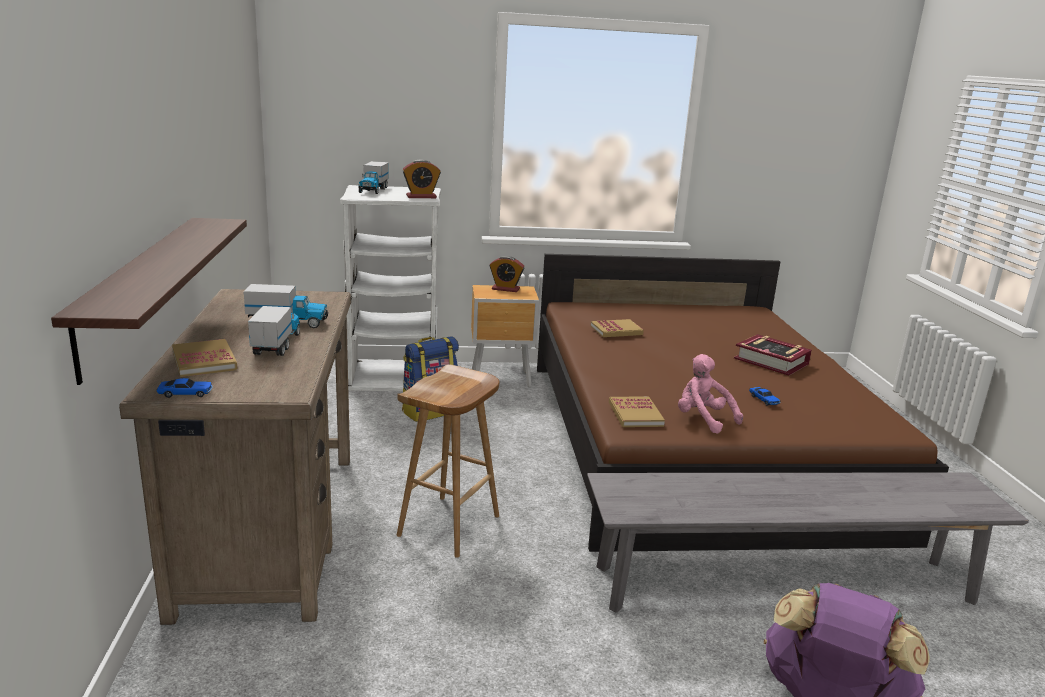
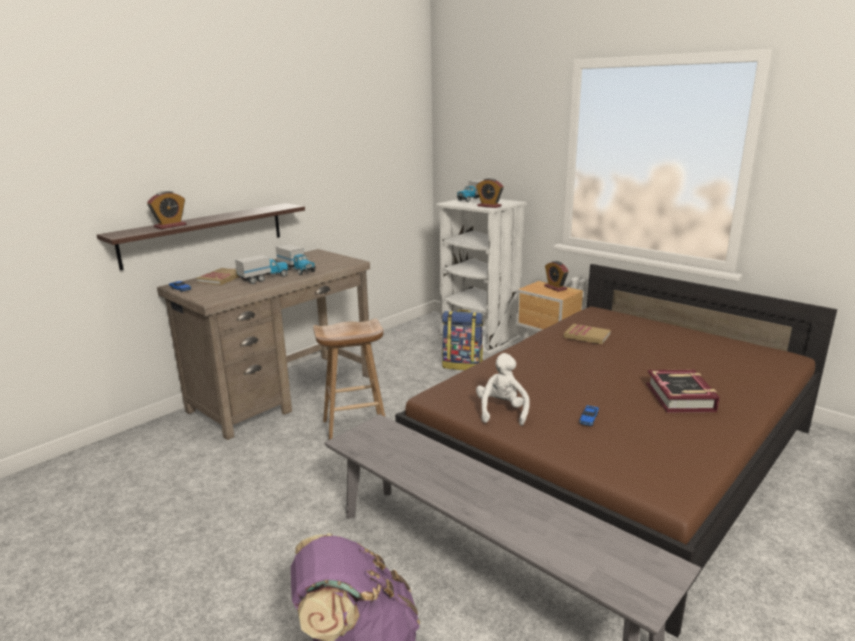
camera: 50 degrees right, 0 degrees up
(150, 279) = (170, 226): none -> alarm clock
(635, 414) = (461, 390): book -> none
(702, 419) = (502, 411): pink plush toy -> white plush toy

